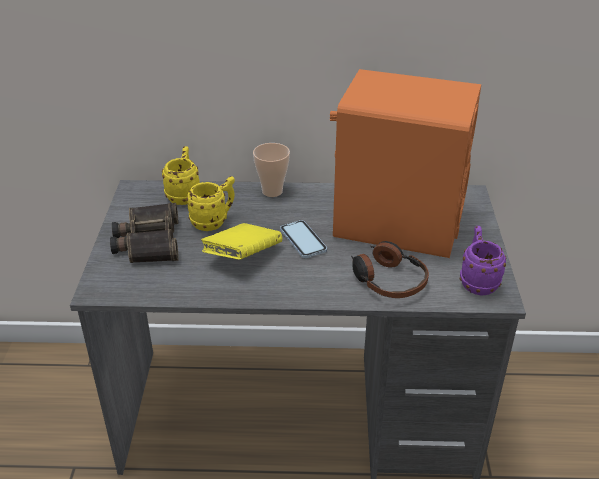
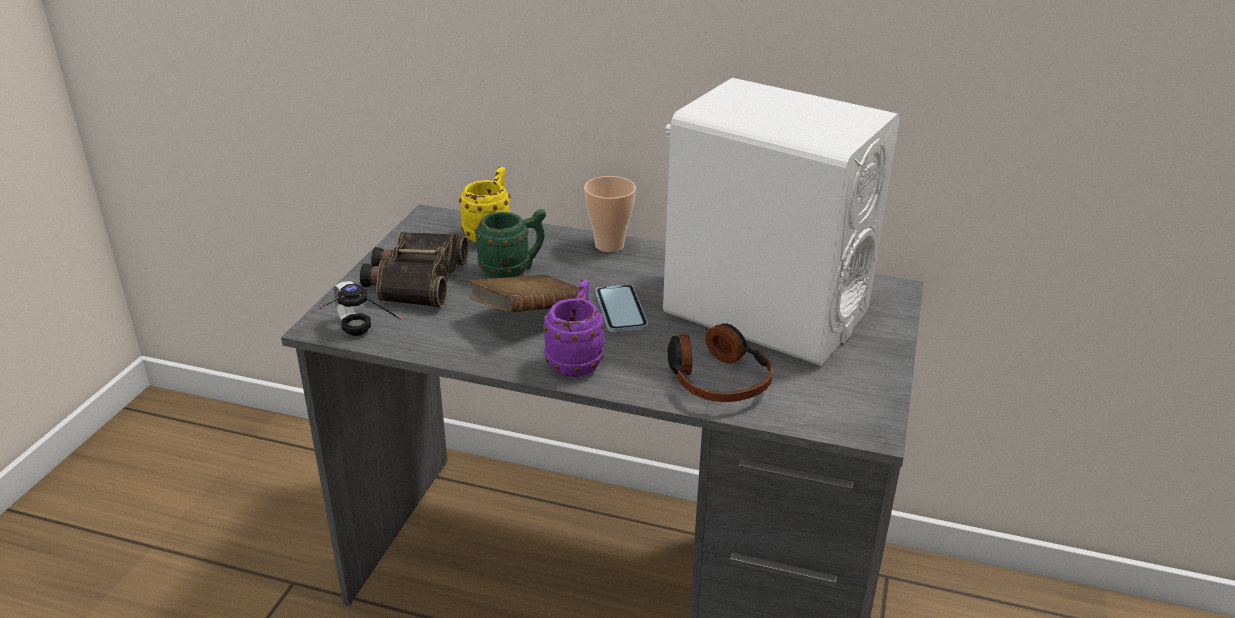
camera: 15 degrees right, 5 degrees down
(129, 299) = (356, 343): none -> headphones
(214, 221) = (513, 270): yellow mug -> green mug
(243, 256) = (529, 317): yellow book -> brown book
(397, 225) = (764, 312): orange speaker -> white speaker
(477, 281) = (848, 402): purple mug -> purple mug (576, 359)

